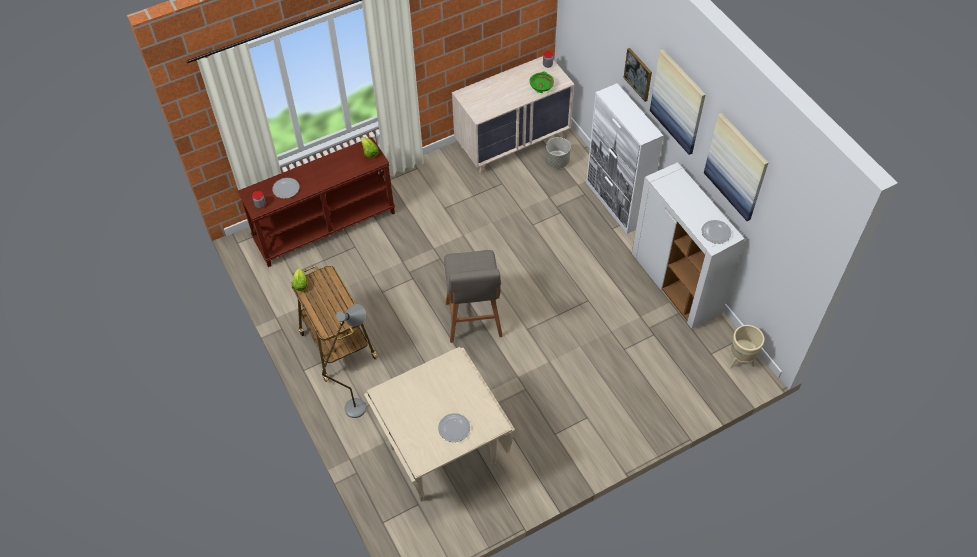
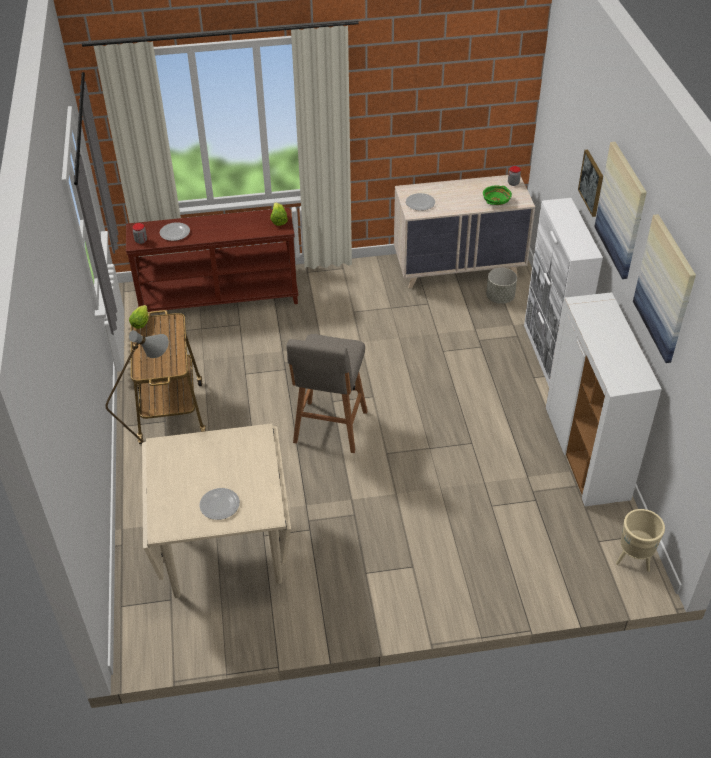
camera: 20 degrees right, 10 degrees down
(716, 232) = (627, 373): plate -> plate (420, 203)

